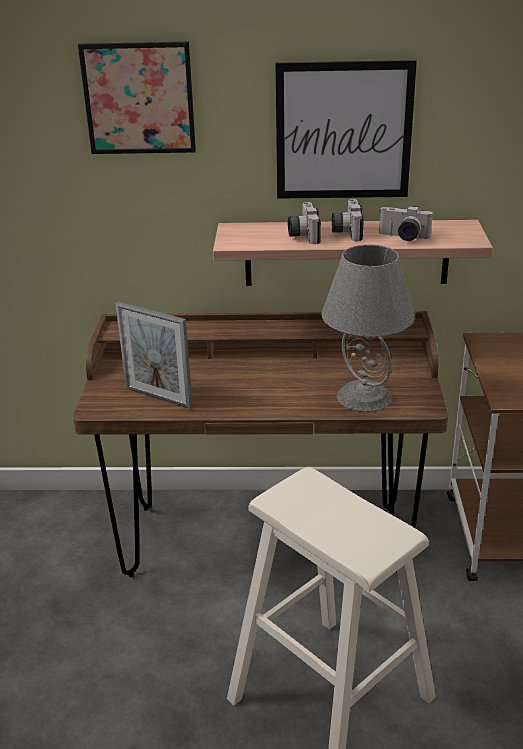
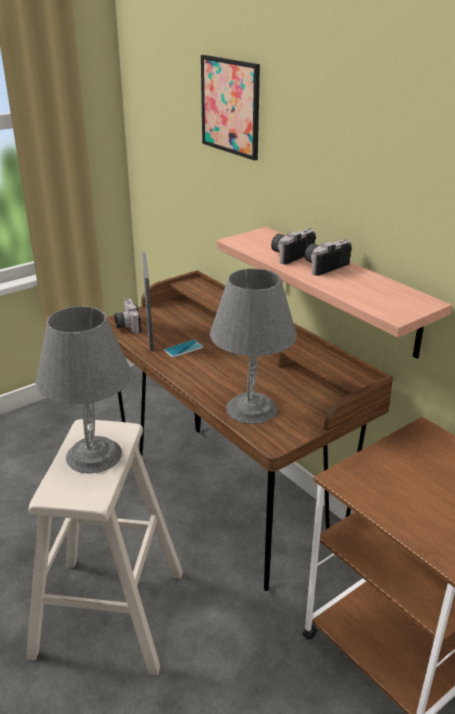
camera: 50 degrees right, 0 degrees up
(215, 390) = (183, 349): none -> phone
(328, 511) = (93, 455): none -> grey table lamp
(343, 131) = (351, 172): picture -> none
(403, 237) = (351, 287): camera -> camera (126, 325)

